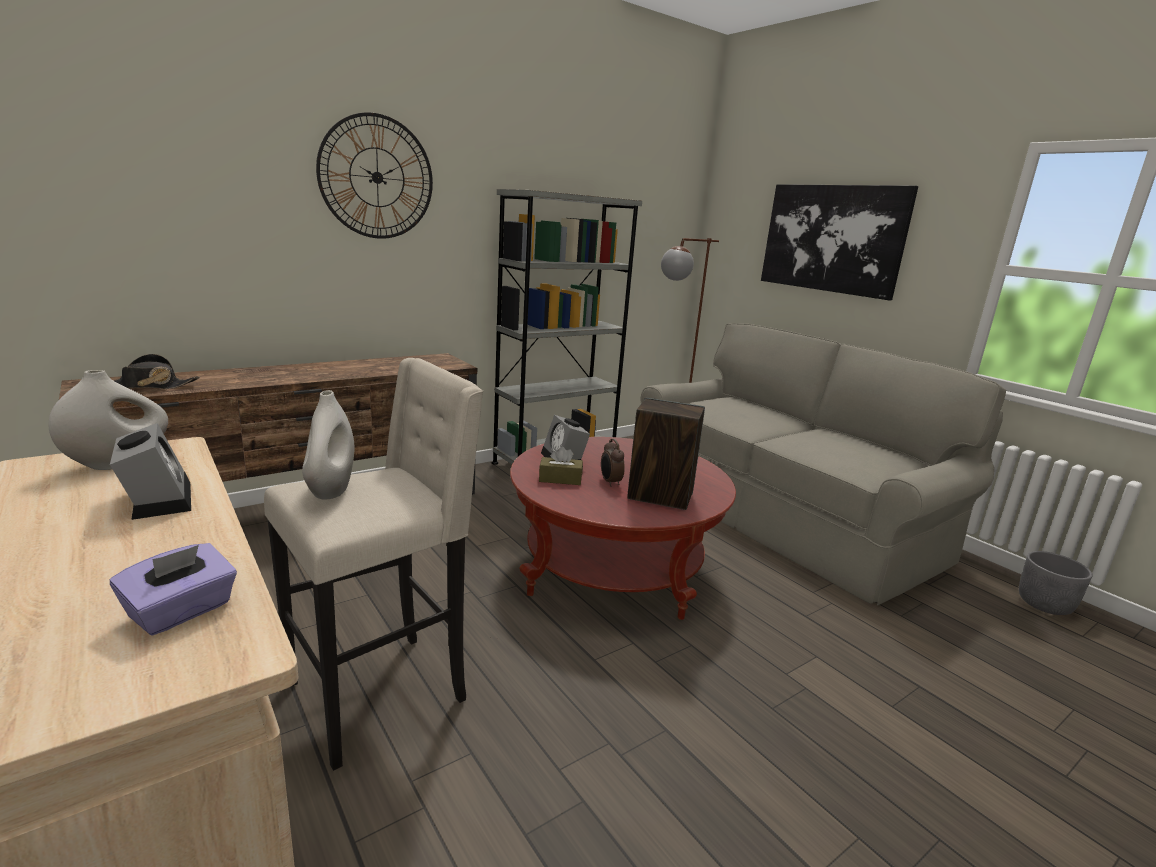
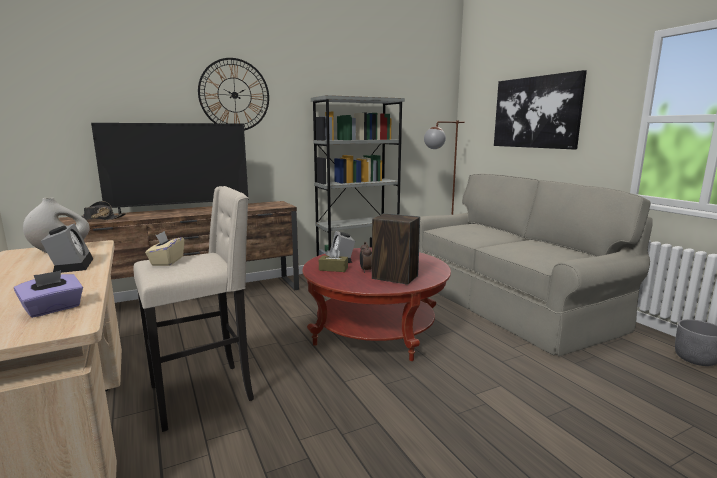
camera: 10 degrees right, 5 degrees down
(288, 370) = (181, 210): none -> television
(331, 490) = (167, 261): white vase -> beige tissue box

